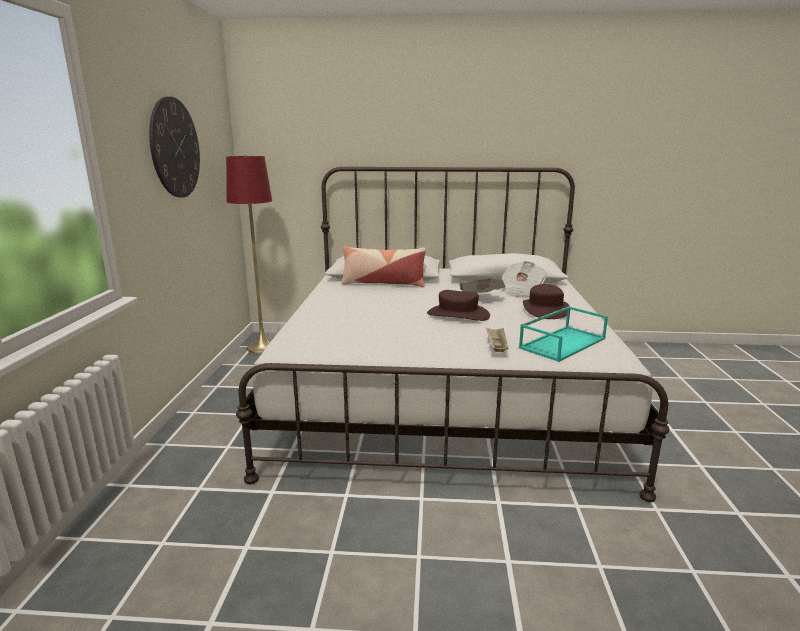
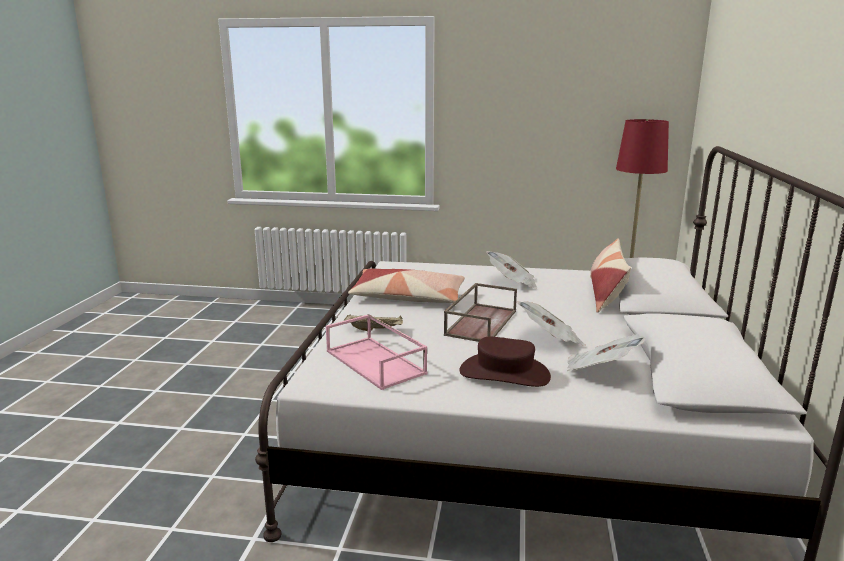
camera: 95 degrees right, 0 degrees up
(175, 148) = (546, 107): wall clock -> none
(357, 305) = (512, 283): none -> newspaper
(405, 339) = (408, 297): none -> pillow
(458, 314) = (480, 322): brown hat -> brown tray
(562, 342) = (376, 362): turquoise tray -> pink tray

